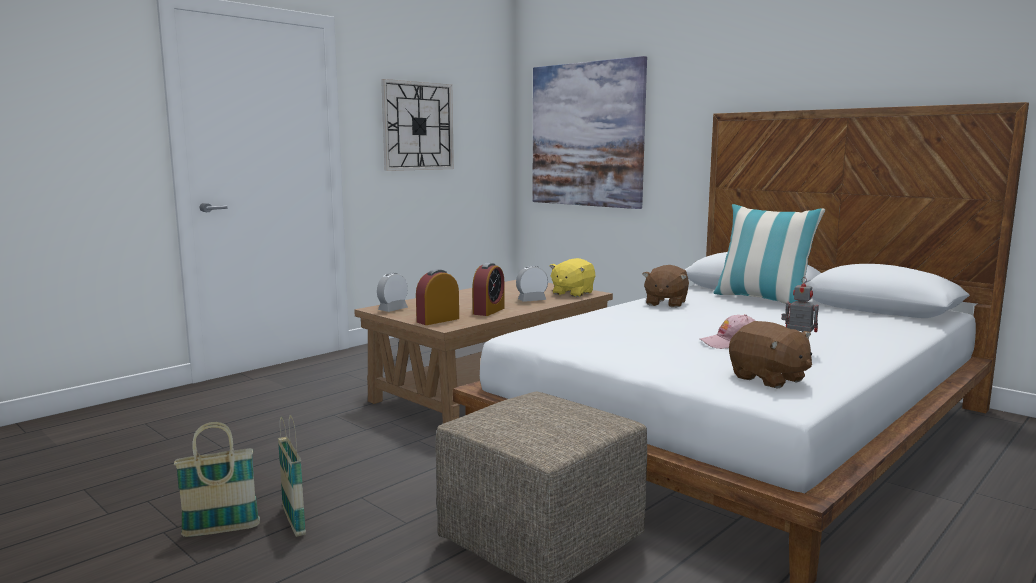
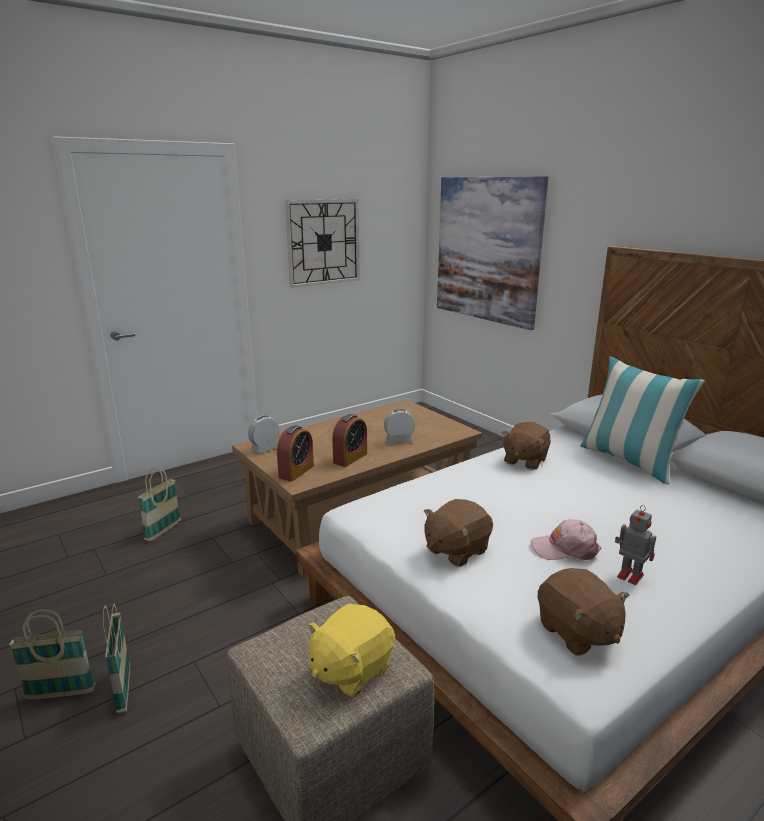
camera: 10 degrees right, 10 degrees up
(272, 413) = (163, 531): none -> basket
(438, 320) = (296, 471): alarm clock -> alarm clock turned 150 degrees clockwise
(572, 293) = (443, 430): yellow plush toy -> yellow plush toy (351, 669)
(632, 348) = (456, 550): none -> brown plush toy

